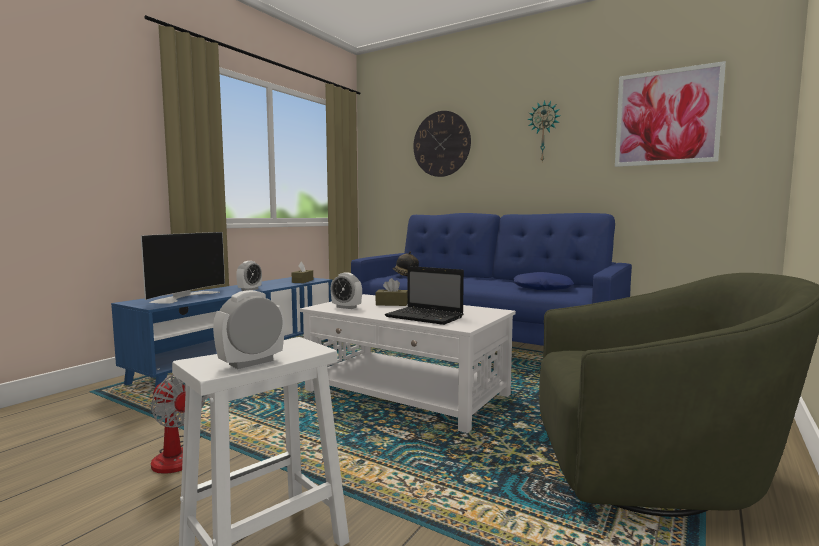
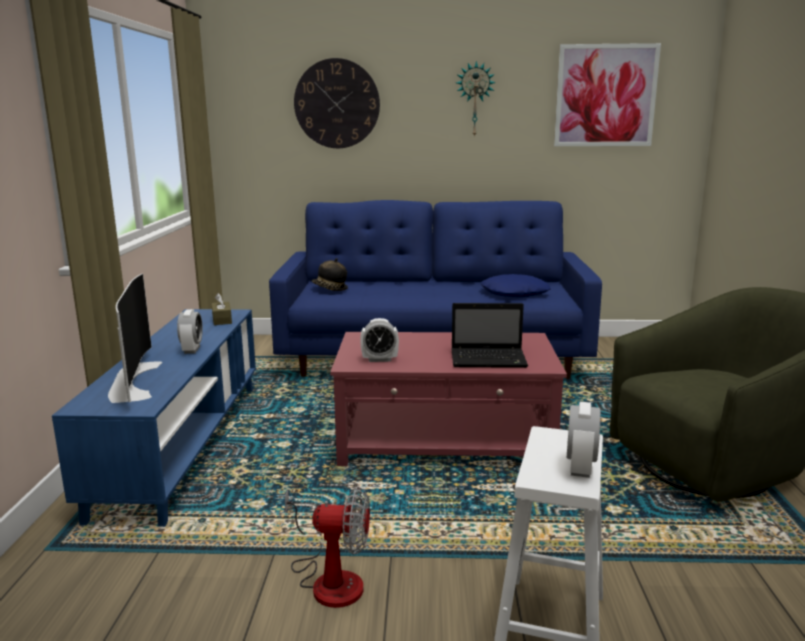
camera: 30 degrees left, 10 degrees up
(392, 304) = (414, 344): brown tissue box -> none
(407, 393) = (446, 441): white coffee table -> red coffee table

